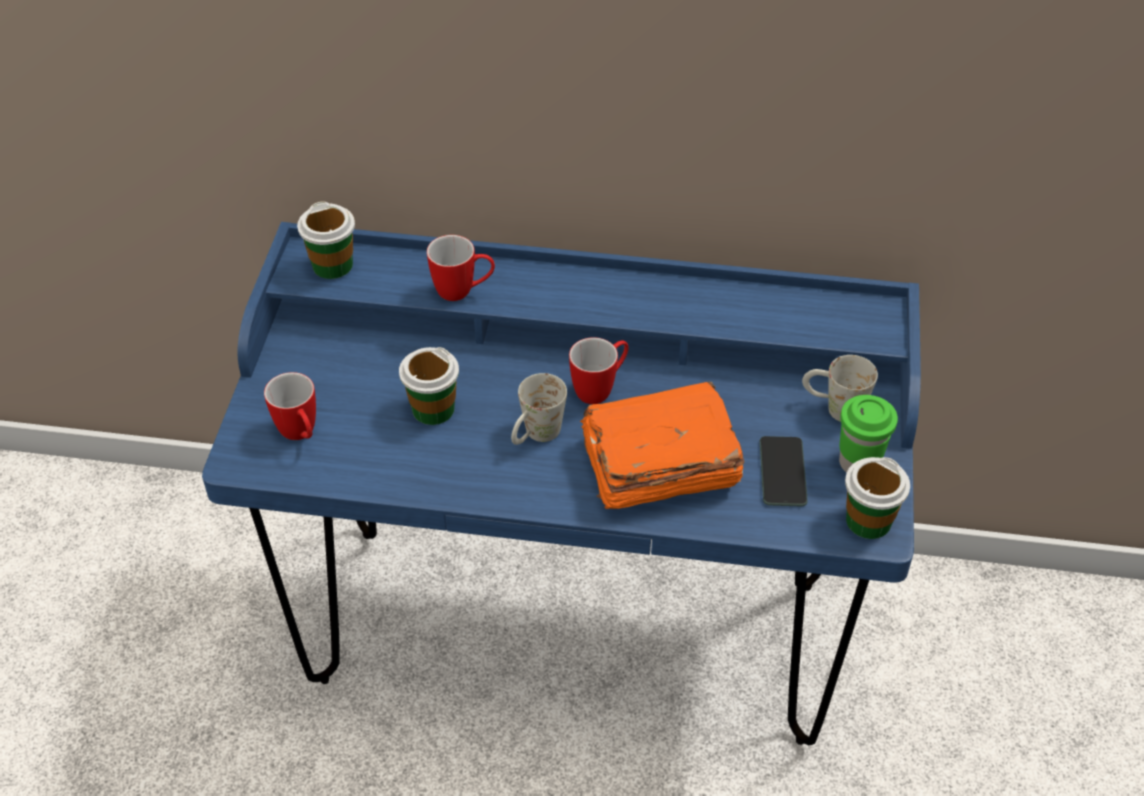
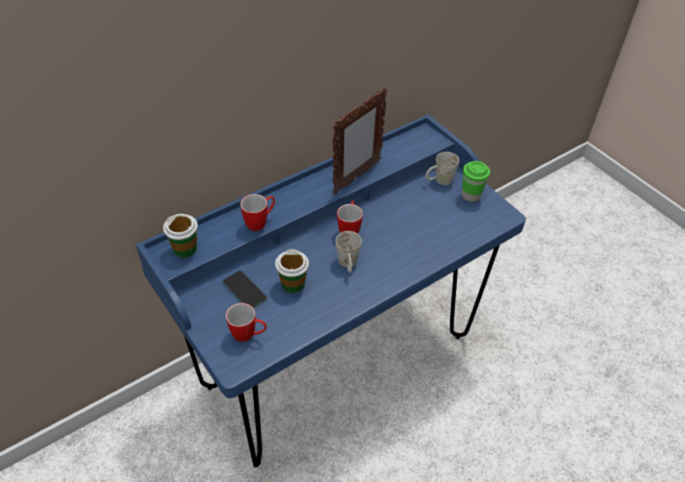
camera: 45 degrees left, 0 degrees up
(657, 465) = (406, 244): orange book -> none
(675, 313) = (356, 177): none -> picture frame
(782, 472) = (451, 216): phone -> phone (244, 290)
(868, 521) = (498, 214): cup -> none

